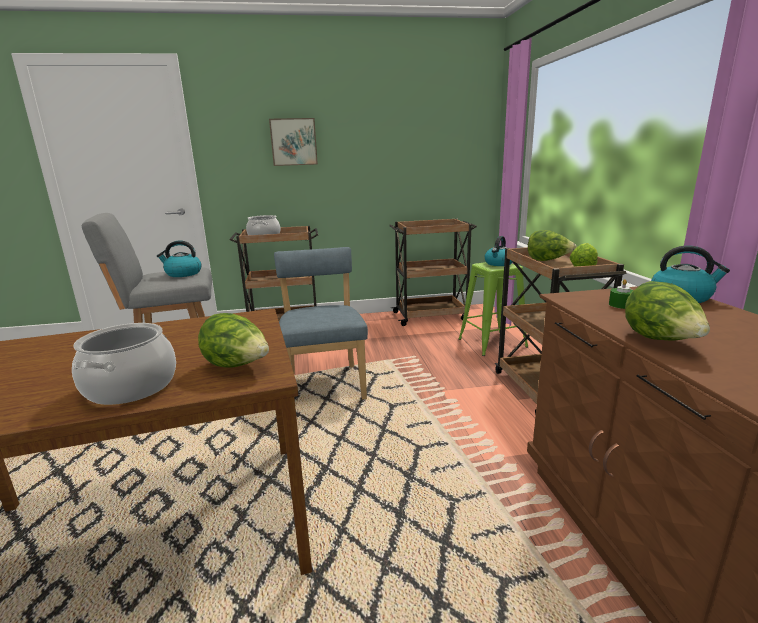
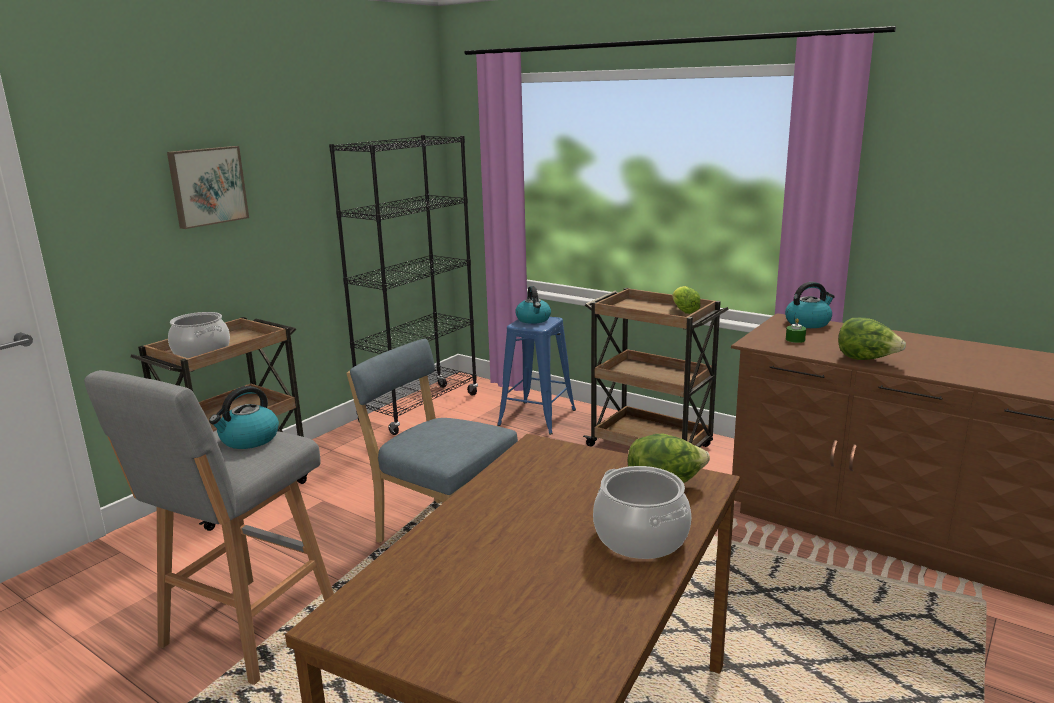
camera: 45 degrees left, 0 degrees up
(431, 316) = (420, 409): brown cart -> black bookcase
(493, 343) = (537, 417): green stool -> blue stool
(548, 260) = (639, 308): lettuce -> none

